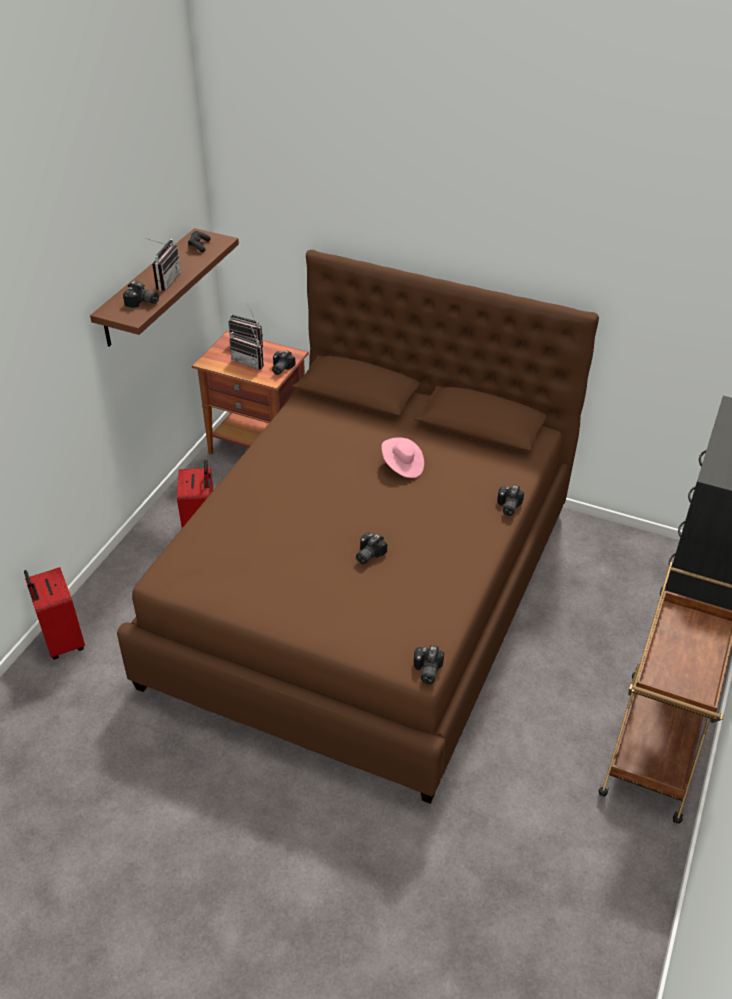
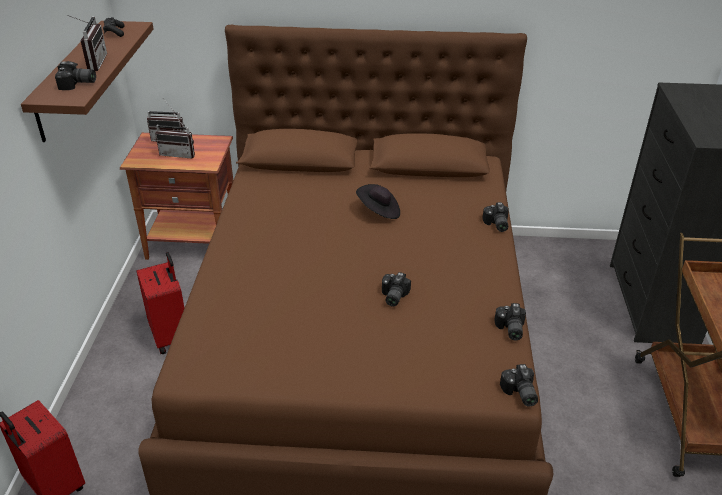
camera: 20 degrees left, 5 degrees down
(280, 368) = (212, 154): camera -> camera (509, 329)
(402, 466) = (379, 211): pink hat -> black hat

